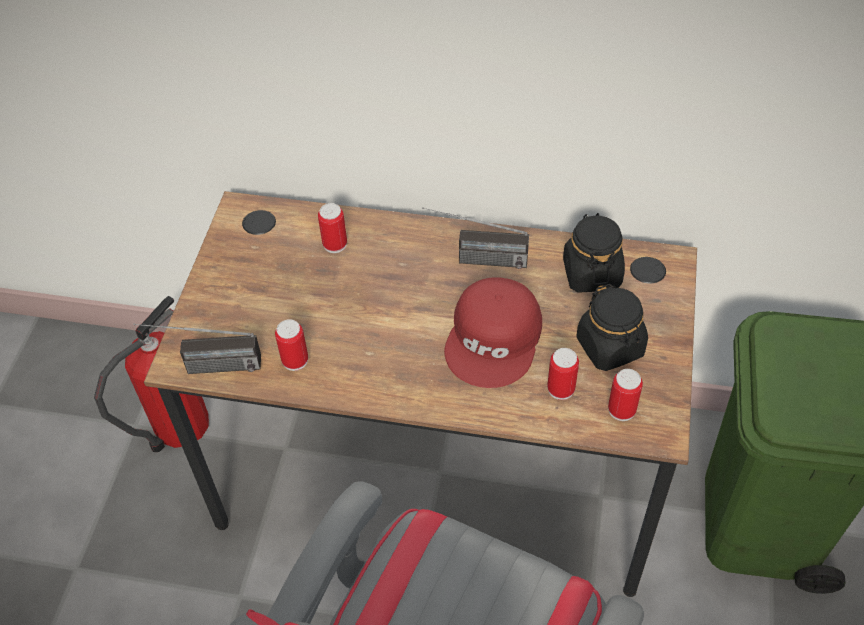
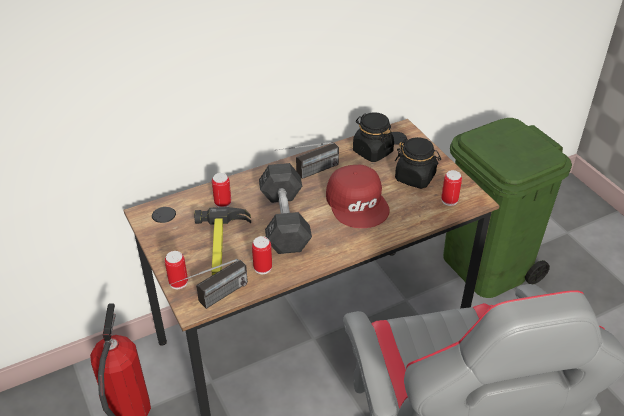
camera: 40 degrees left, 10 degrees down
(280, 302) = (222, 245): none -> hammer
(380, 311) = (284, 221): none -> grey dumbbell
(561, 389) = (412, 207): can -> can (178, 282)

